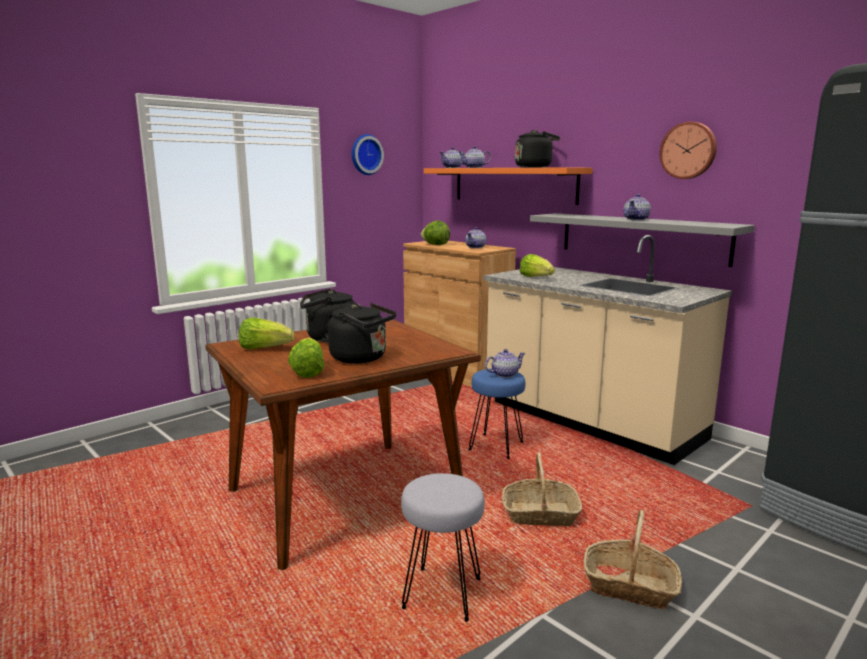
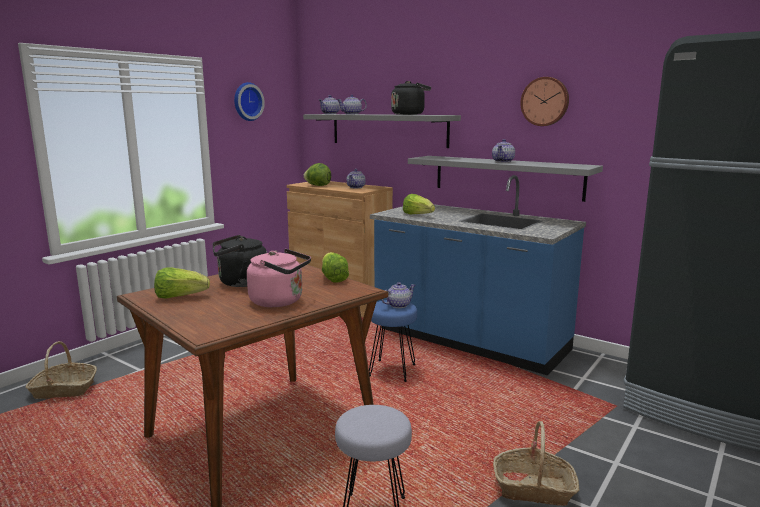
camera: 10 degrees left, 0 degrees up
(308, 372) = (233, 318): lettuce -> lettuce (333, 278)
(362, 358) = (280, 301): black kettle -> pink kettle
(513, 185) = (388, 130): orange shelf -> grey shelf
(540, 514) = (444, 431): basket -> basket (64, 390)
(589, 422) = (469, 341): beige counter -> blue counter

